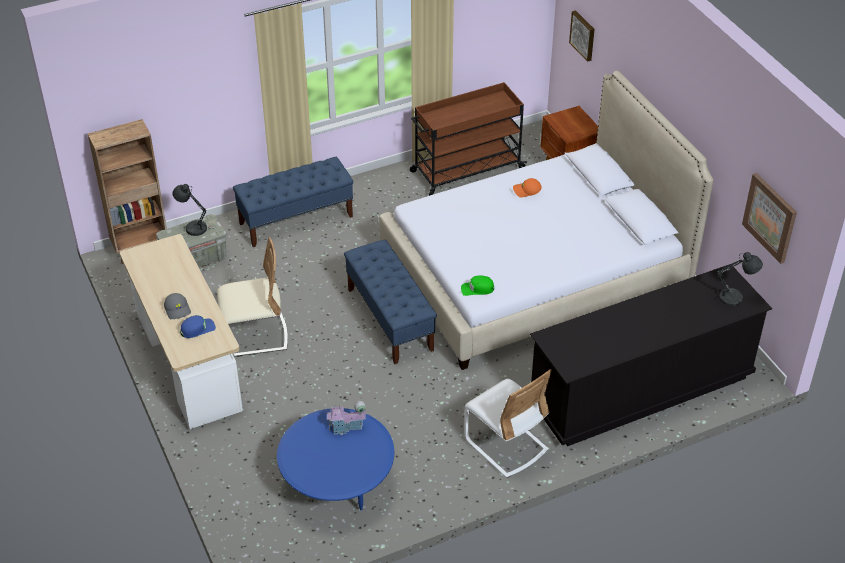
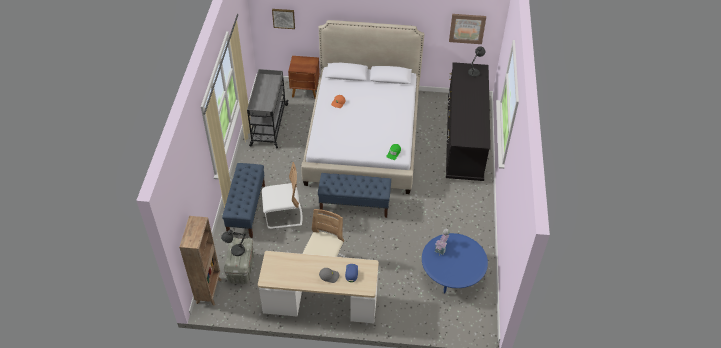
camera: 60 degrees left, 5 degrees up
(466, 170) = (269, 125): brown cart -> grey cart
(506, 445) = (467, 201): white chair -> white chair (283, 215)

